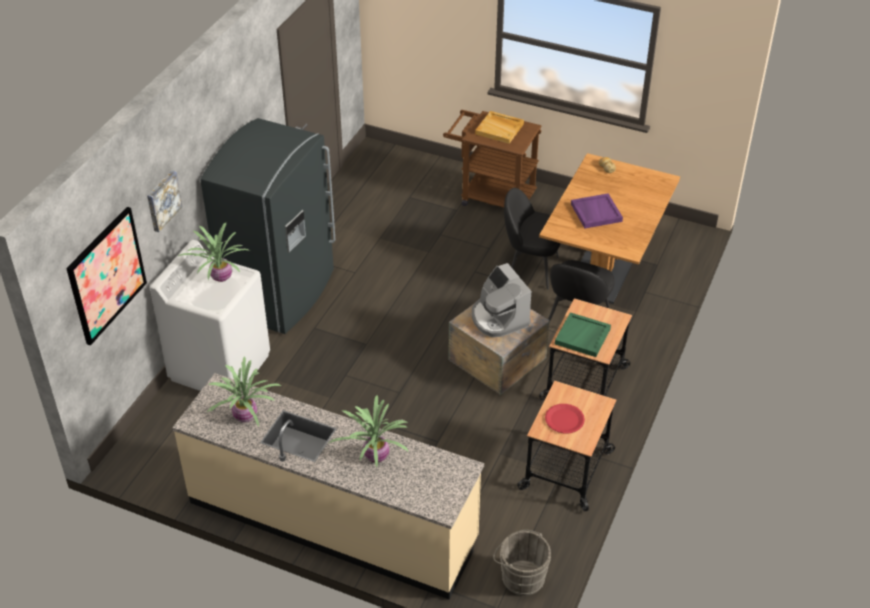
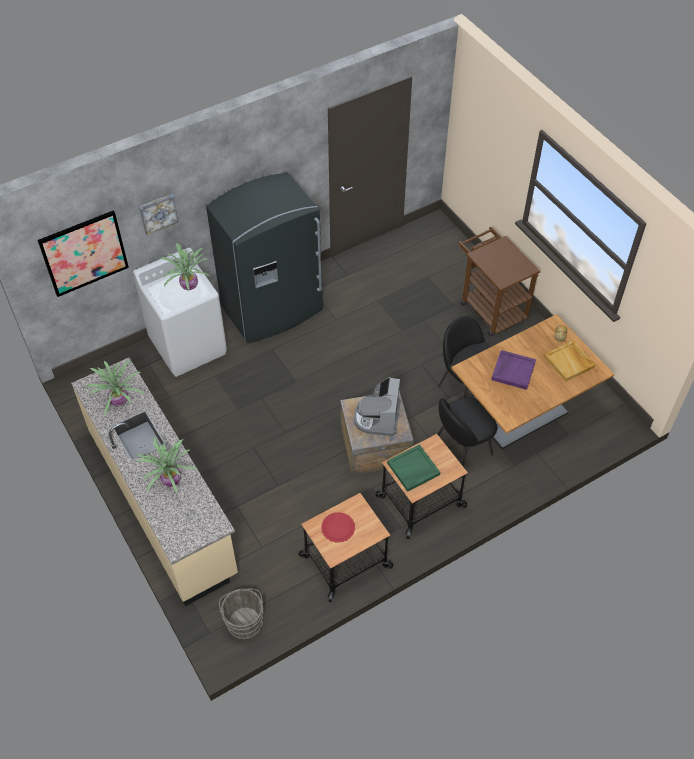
camera: 35 degrees right, 10 degrees up
(500, 129) = (503, 258): beige tray -> beige tray (569, 362)

